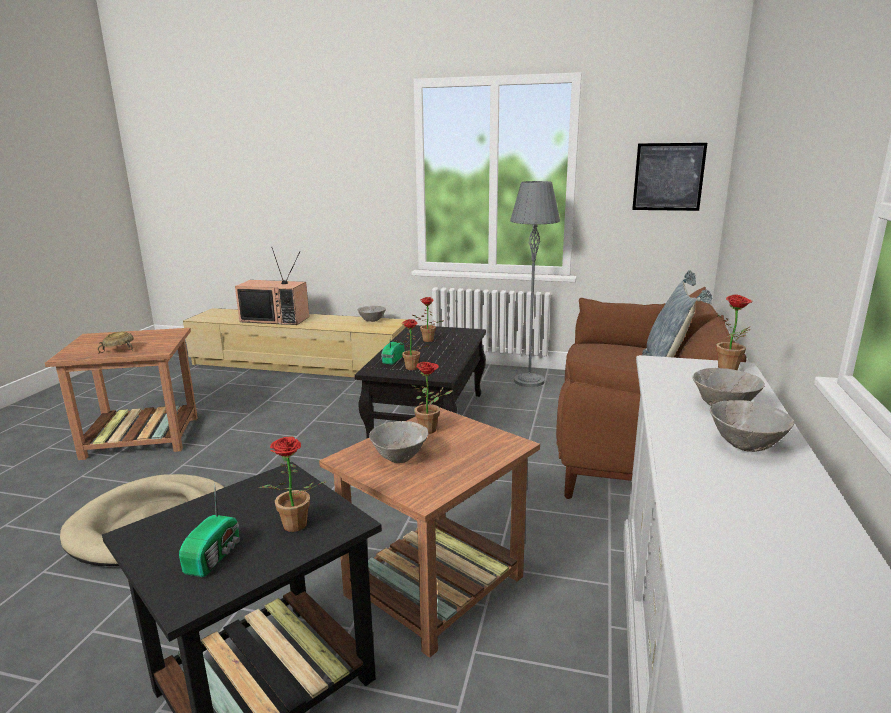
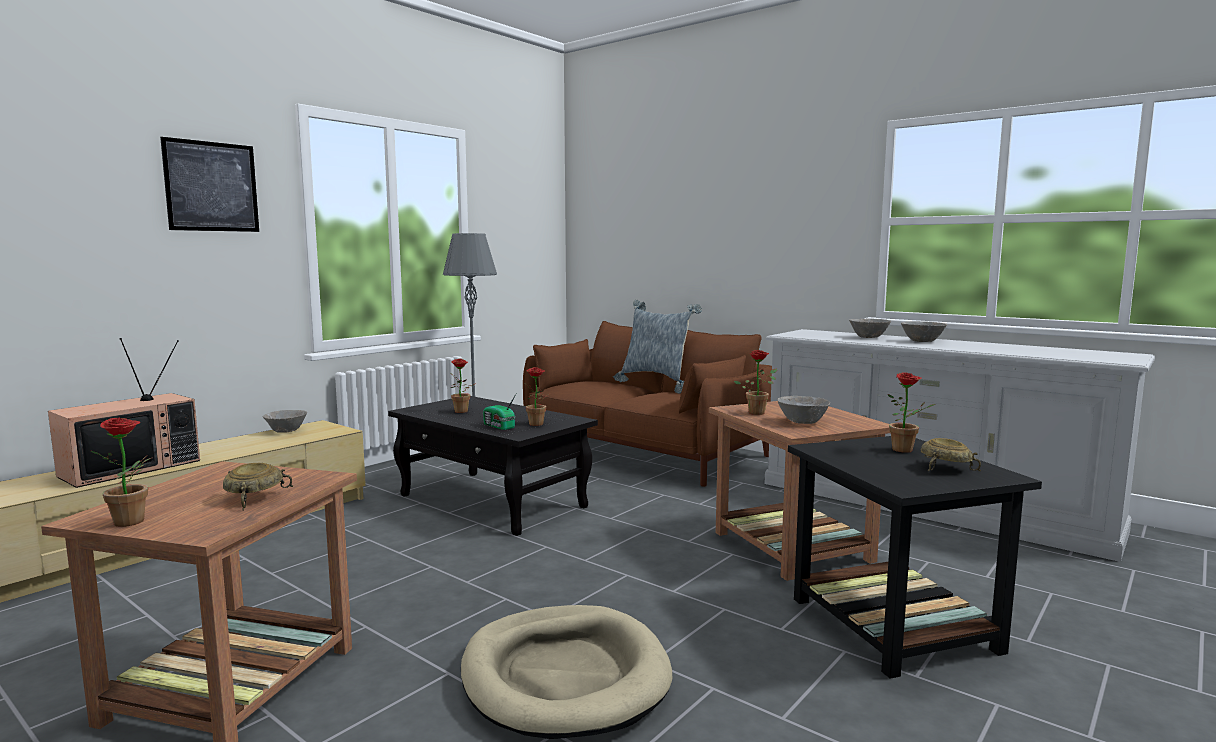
camera: 65 degrees left, 10 degrees down
(215, 555) = (943, 468): radio -> beige bowl
(668, 177) = (532, 234): picture -> picture (211, 186)
(731, 370) = (812, 331): potted plant -> potted plant (135, 522)

